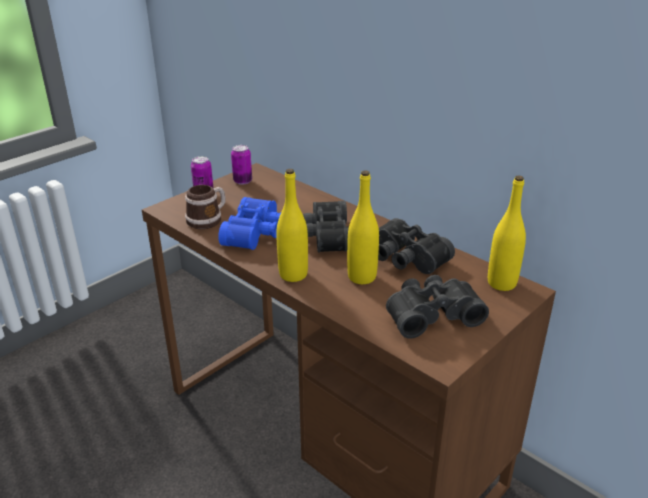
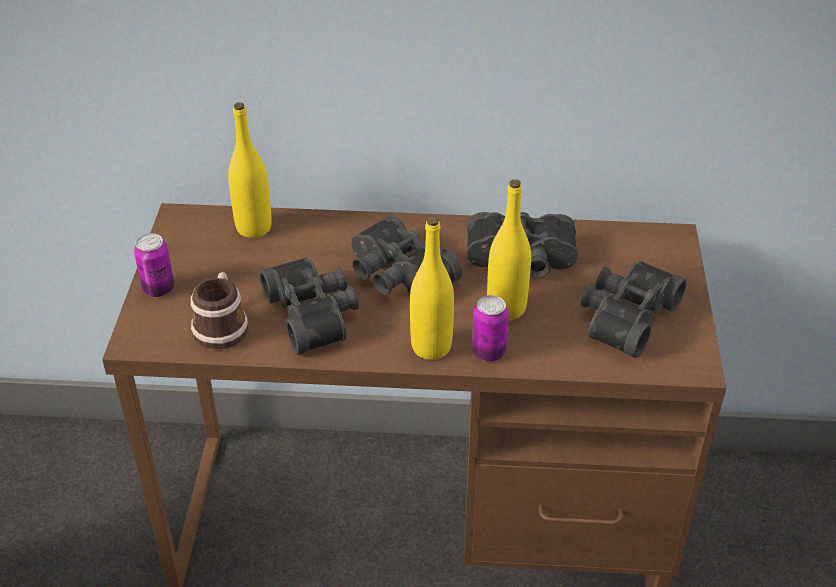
camera: 40 degrees left, 10 degrees up
(242, 181) = (186, 243): can -> can (488, 352)
(257, 233) = (314, 313): blue binoculars -> black binoculars
(501, 283) = (643, 241): yellow bottle -> yellow bottle (254, 228)

